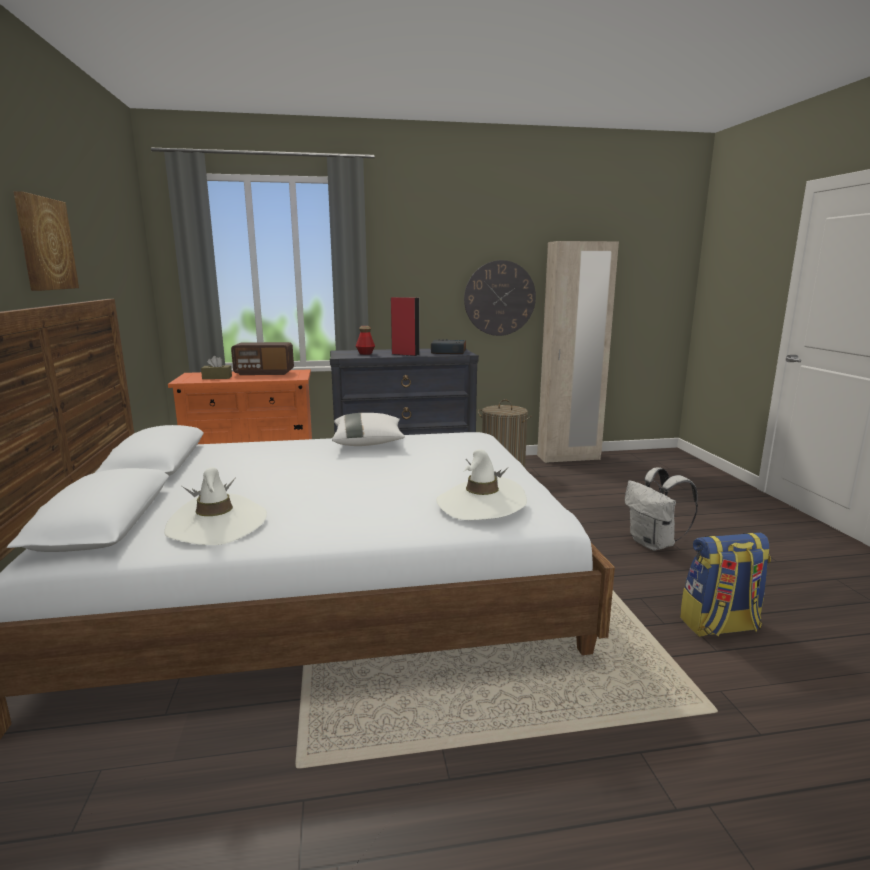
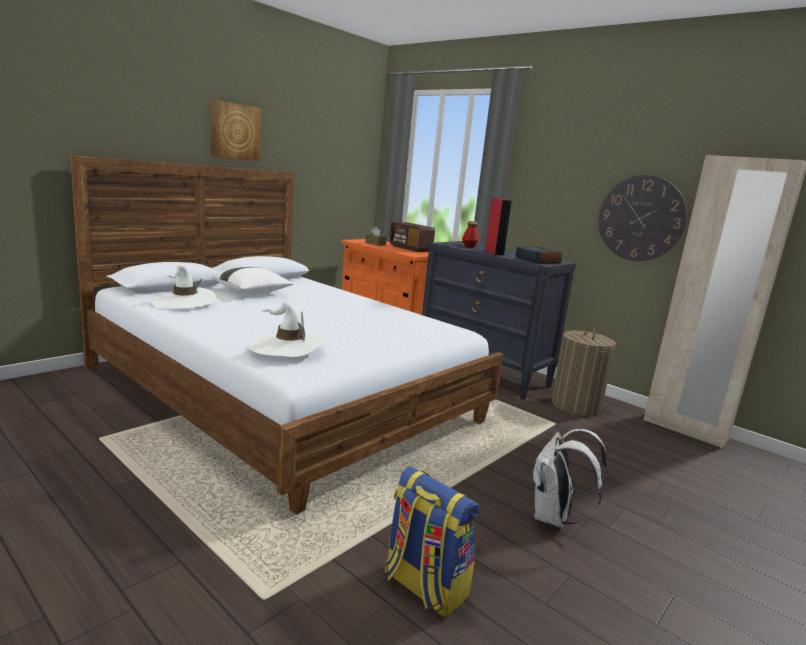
camera: 50 degrees right, 0 degrees up
(368, 443) = (375, 307): white pillow -> white pillow (252, 292)

